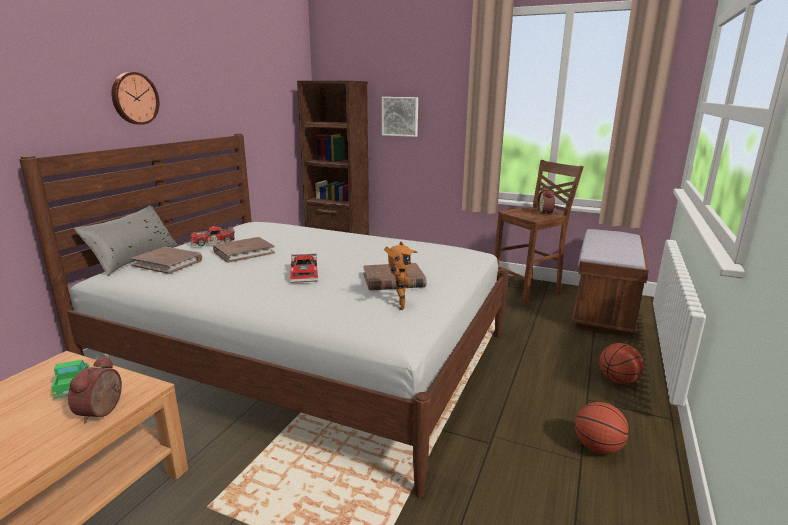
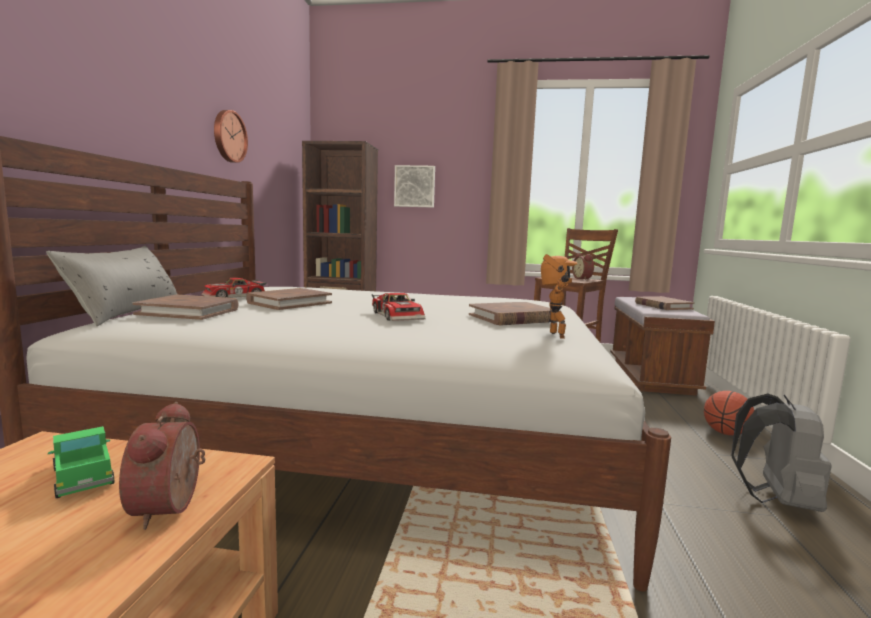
camera: 15 degrees left, 10 degrees down
(134, 98) = (132, 103): wall clock -> wall clock (228, 136)
(597, 448) = (776, 500): basketball -> grey backpack
(612, 248) = (663, 306): none -> brown book

